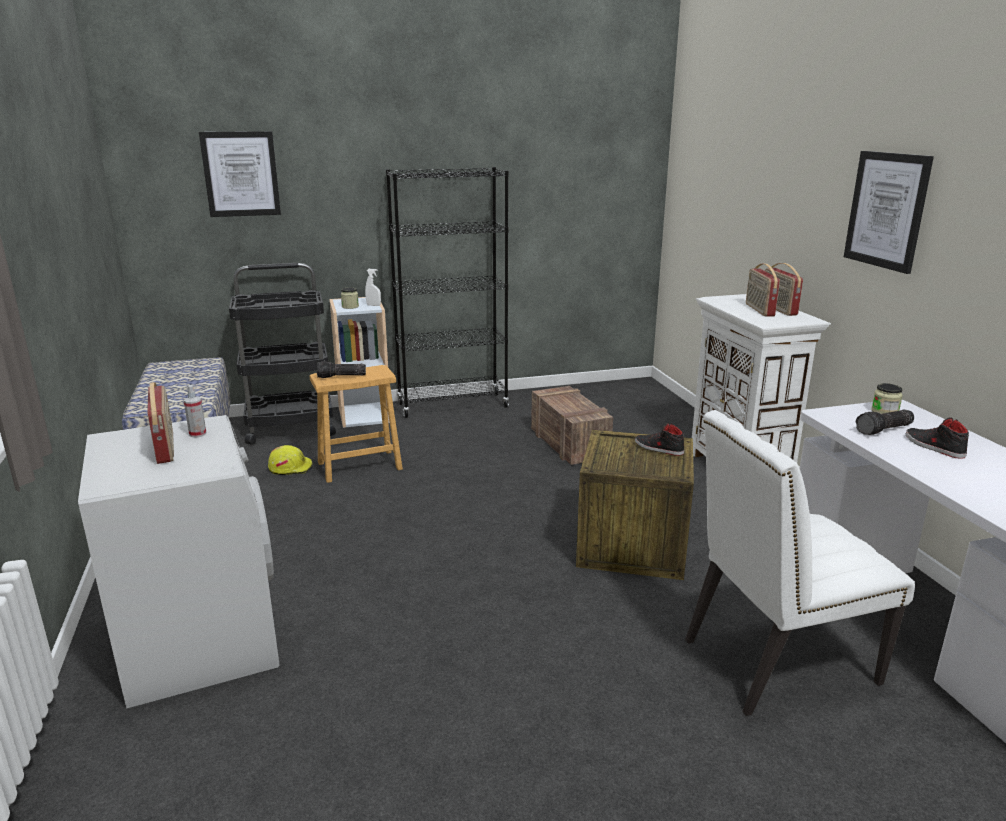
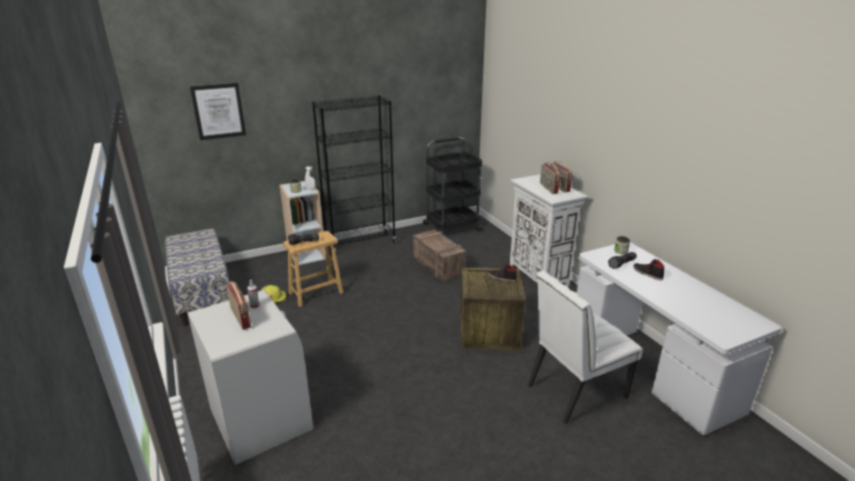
camera: 10 degrees left, 5 degrees up
(290, 427) = (261, 268): black cart -> black cart (452, 227)
(886, 210) = (617, 138): picture -> none

